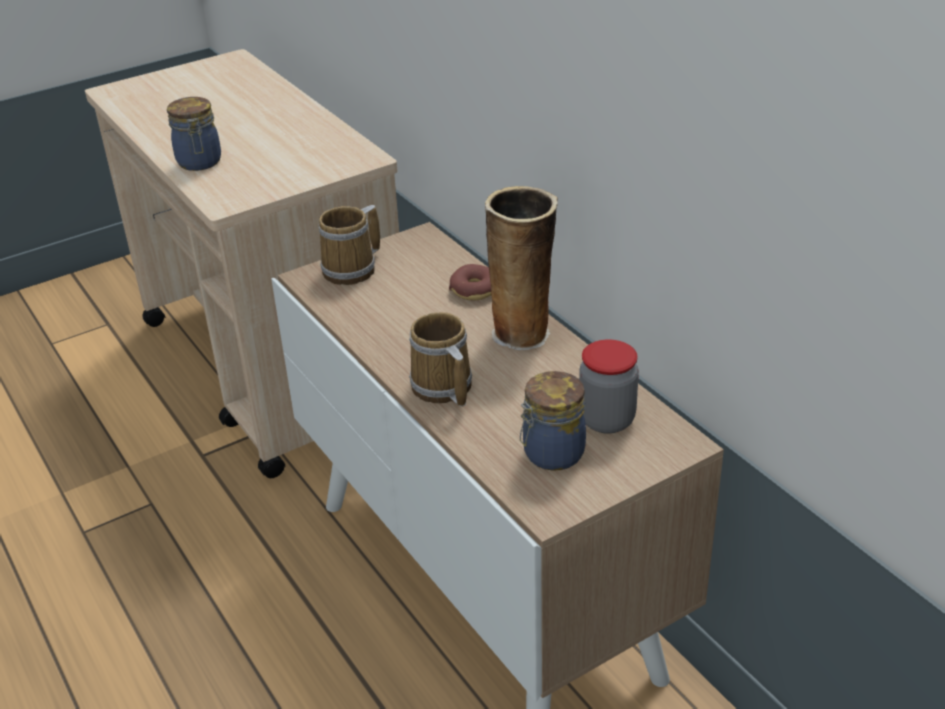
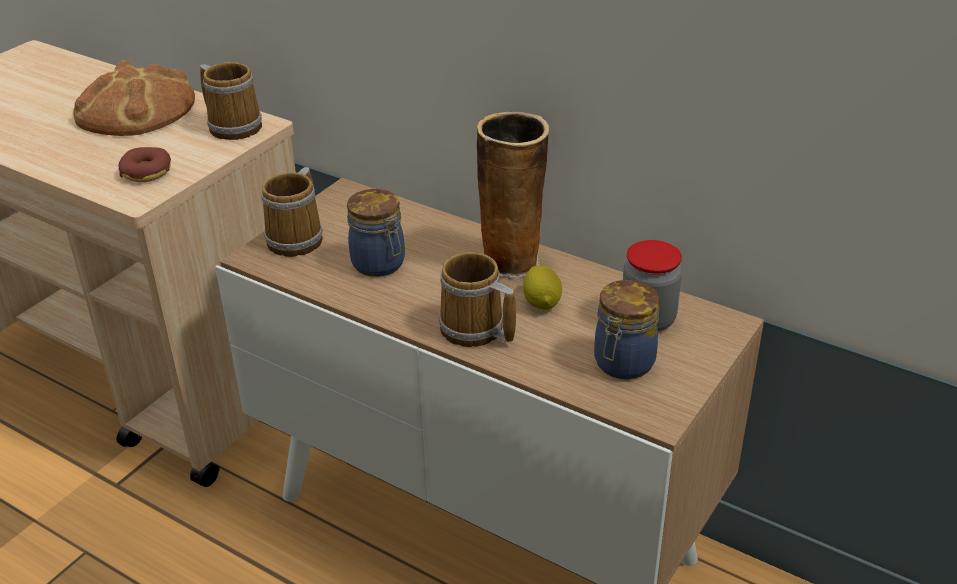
camera: 25 degrees left, 0 degrees up
(199, 163) = (74, 162): jar -> jar (380, 264)
(278, 125) = (135, 108): none -> bread
(345, 155) = (234, 125): none -> mug
(475, 289) = (436, 231): donut -> donut (147, 172)
(520, 378) = (542, 302): none -> lemon

